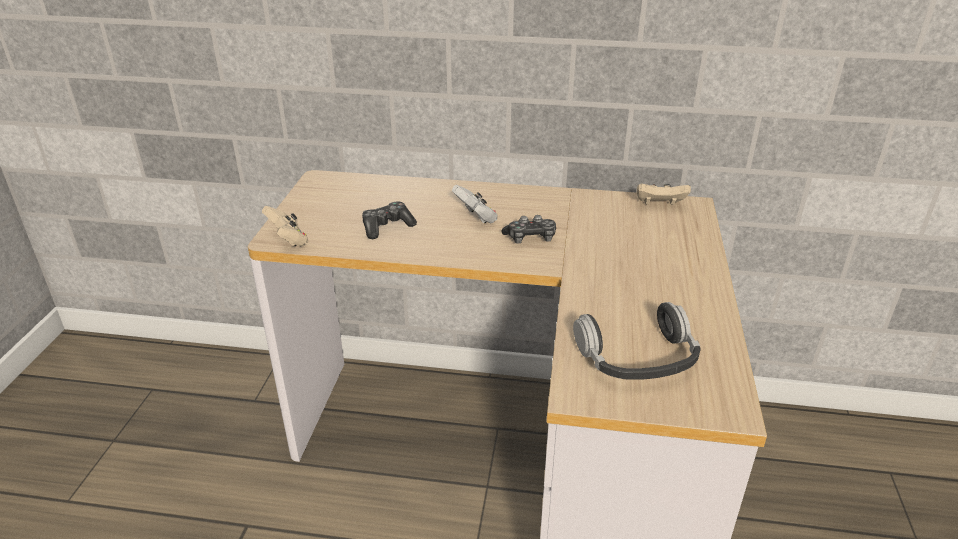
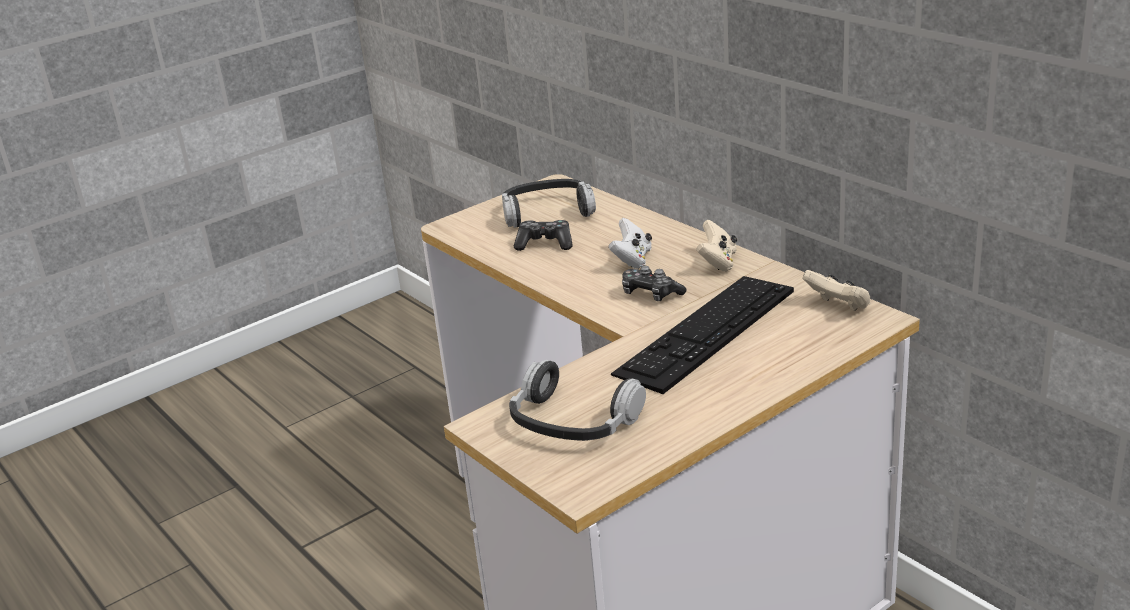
camera: 45 degrees right, 5 degrees down
(288, 240) = (455, 230): beige game controller -> beige game controller (718, 262)
(349, 202) = (547, 212): none -> headphones
(611, 251) = (706, 331): none -> keyboard

